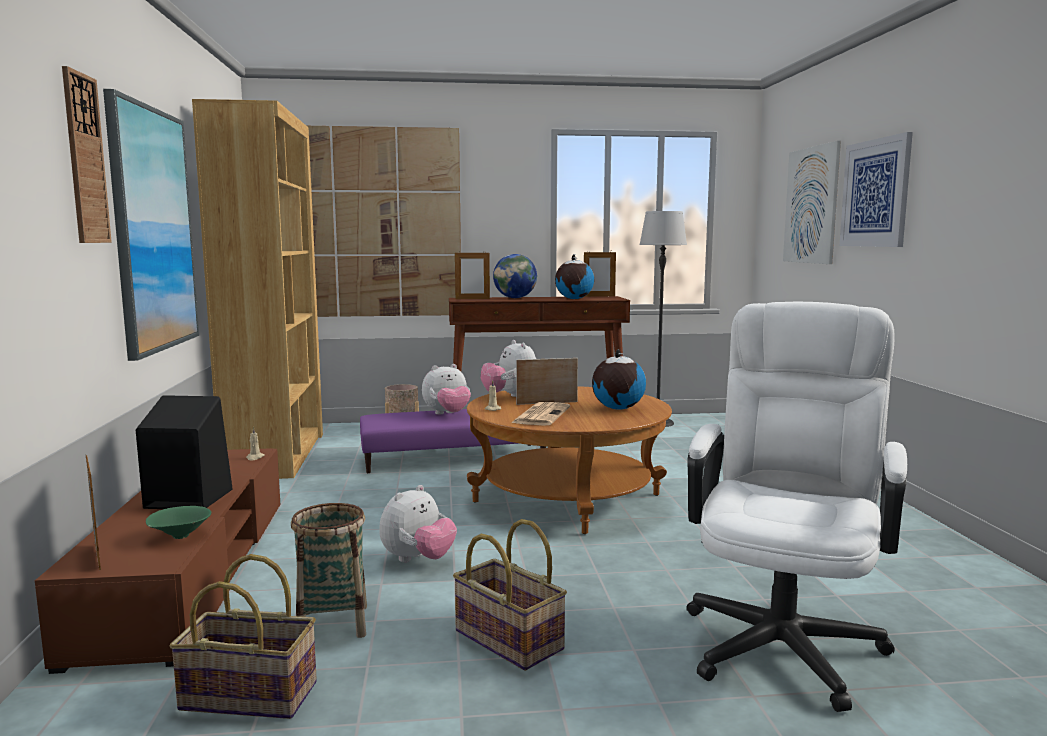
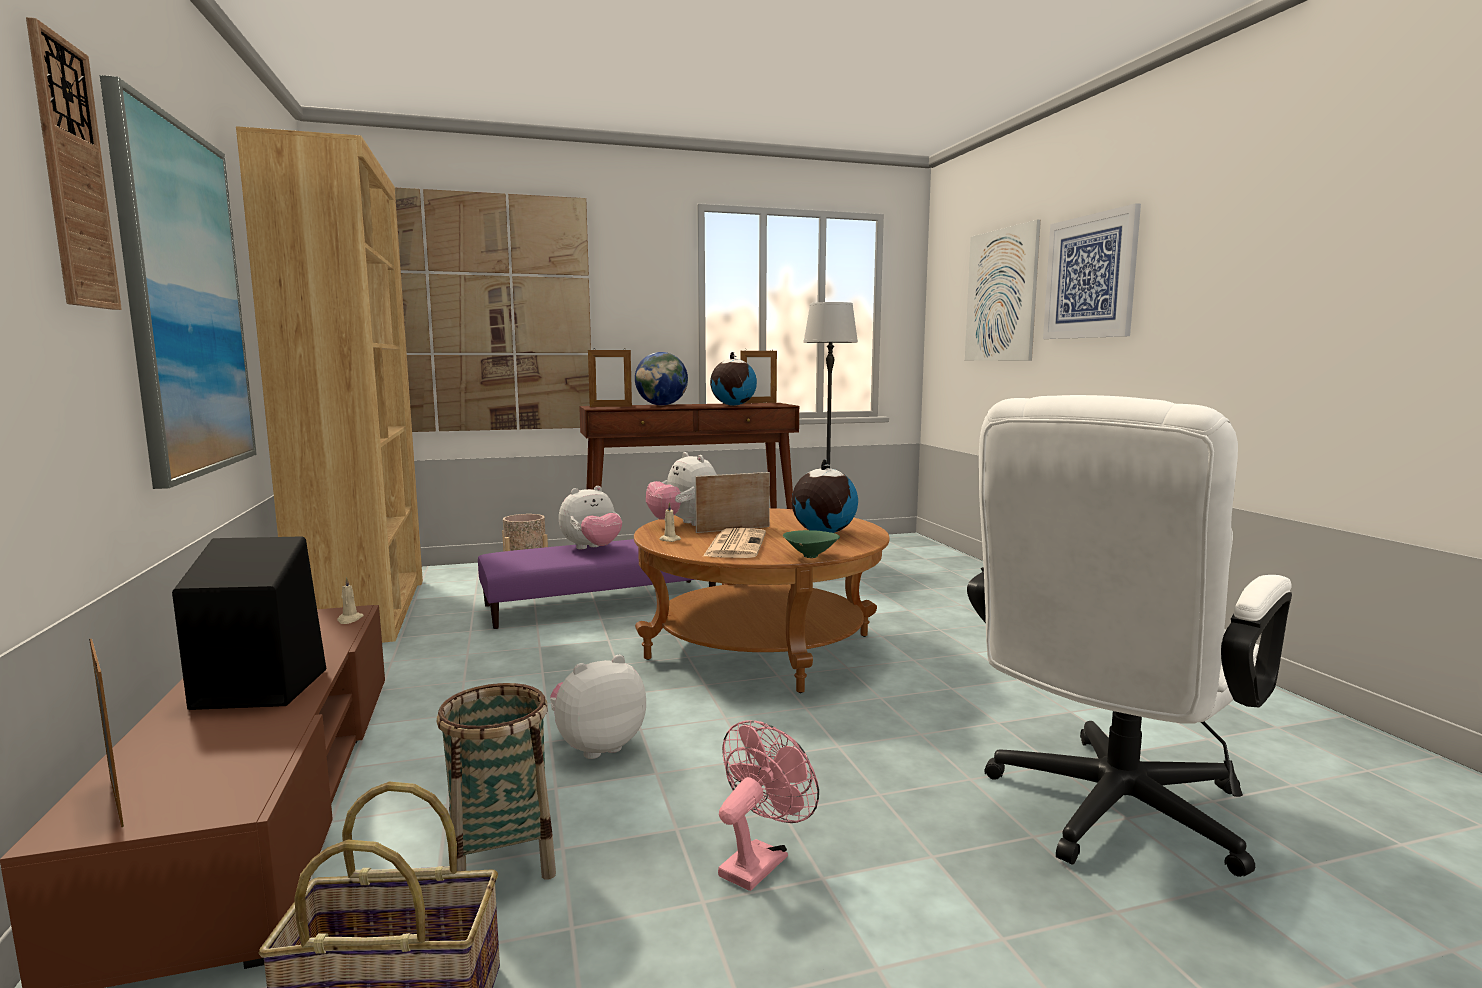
camera: 10 degrees left, 0 degrees up
(179, 537) = (254, 754): green bowl -> green bowl (810, 557)
(418, 559) = (597, 746): plush toy -> plush toy turned 150 degrees counterclockwise
(507, 640) = (759, 861): basket -> pink fan
(784, 636) = (1106, 815): white office chair -> white office chair turned 150 degrees counterclockwise

